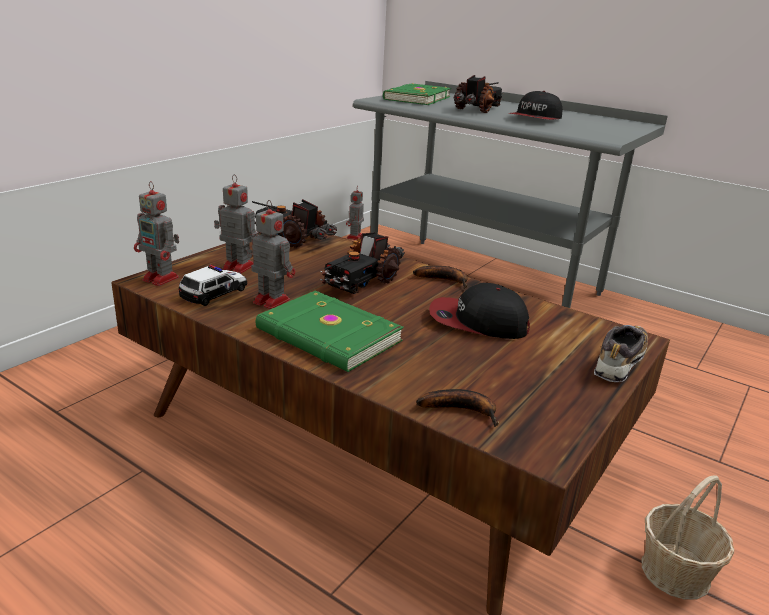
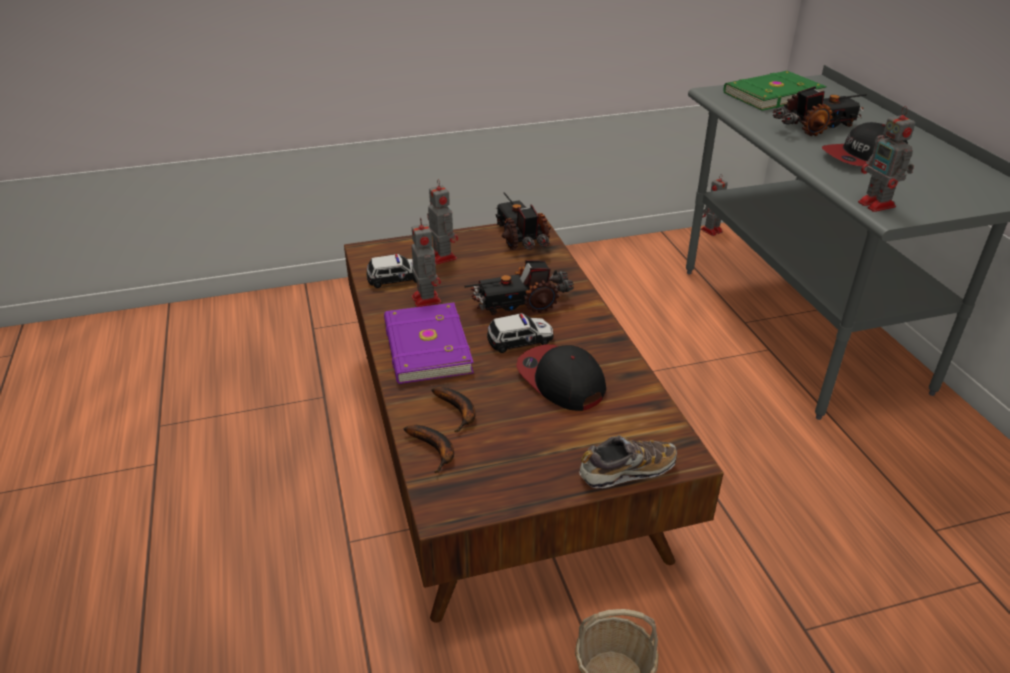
camera: 40 degrees right, 10 degrees up
(162, 279) = (377, 252): toy robot -> toy robot (877, 205)
(328, 336) = (425, 347): green book -> purple book
(402, 305) = (520, 339): none -> toy car
(445, 280) = (595, 327): banana -> banana (458, 411)

